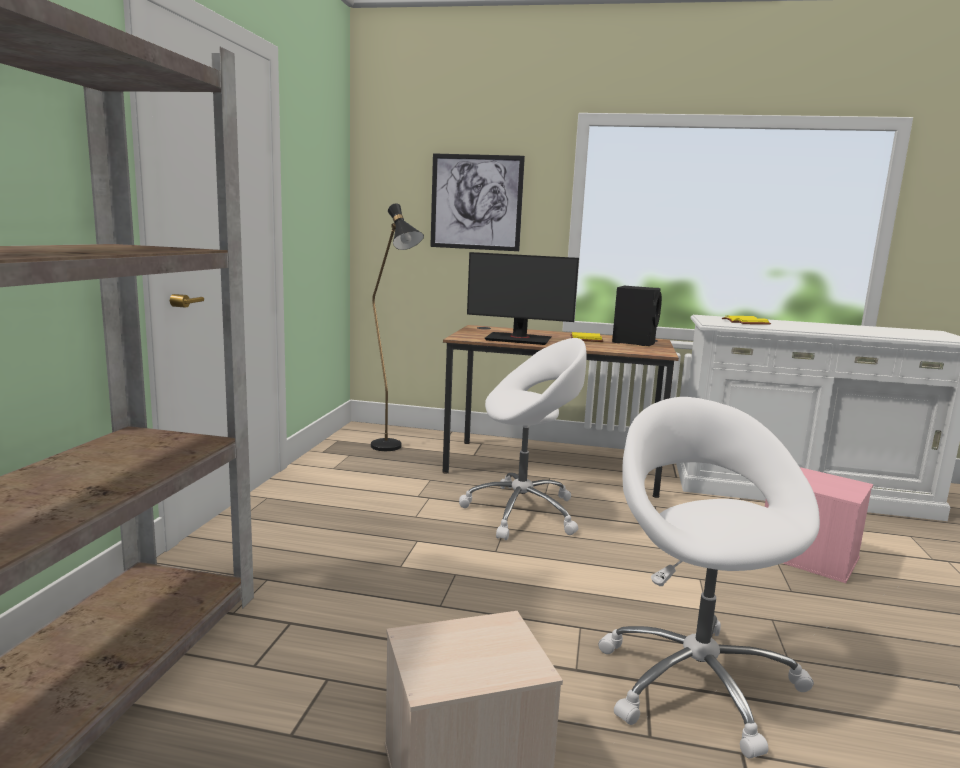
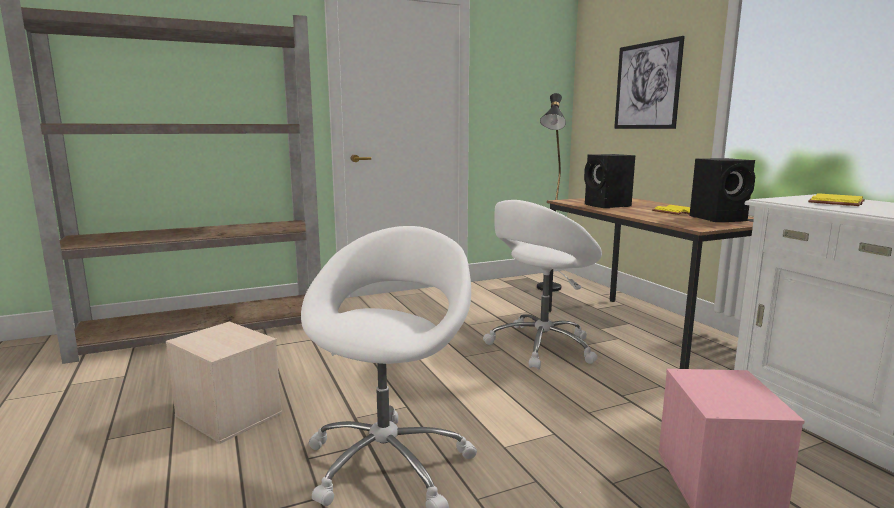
camera: 55 degrees right, 0 degrees up
(519, 339) = (608, 206): monitor -> black speaker
(524, 511) = (539, 347): white office chair -> white office chair turned 90 degrees clockwise

